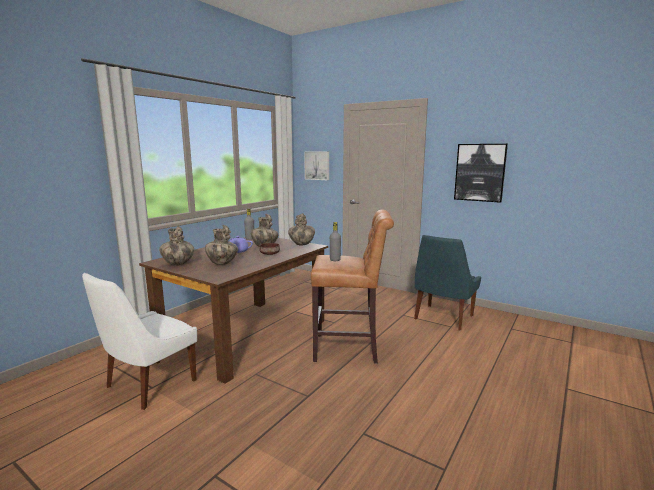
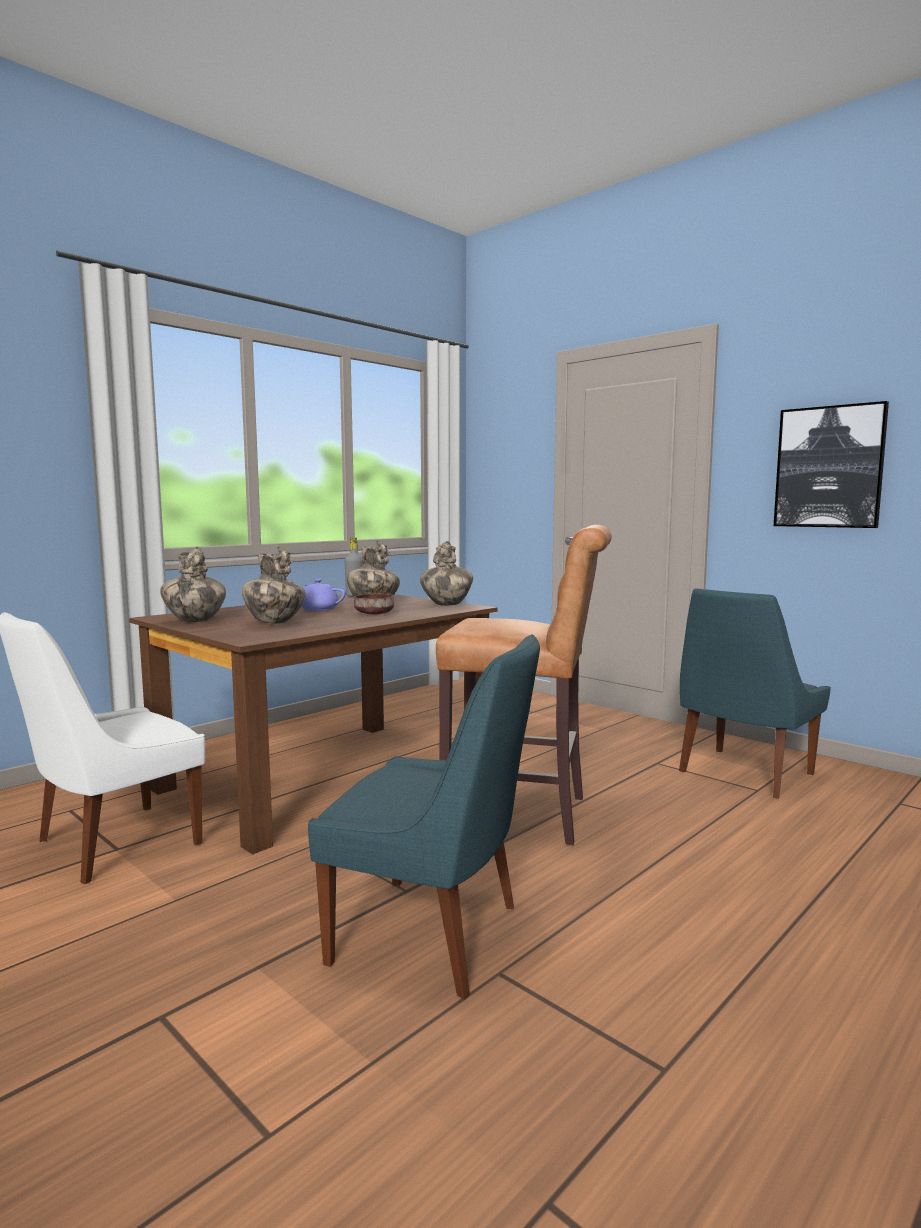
camera: 10 degrees right, 5 degrees down
(317, 165) = (507, 473): picture -> none
(328, 418) = (433, 936): none -> blue chair
(335, 260) = (492, 622): grey bottle -> none

